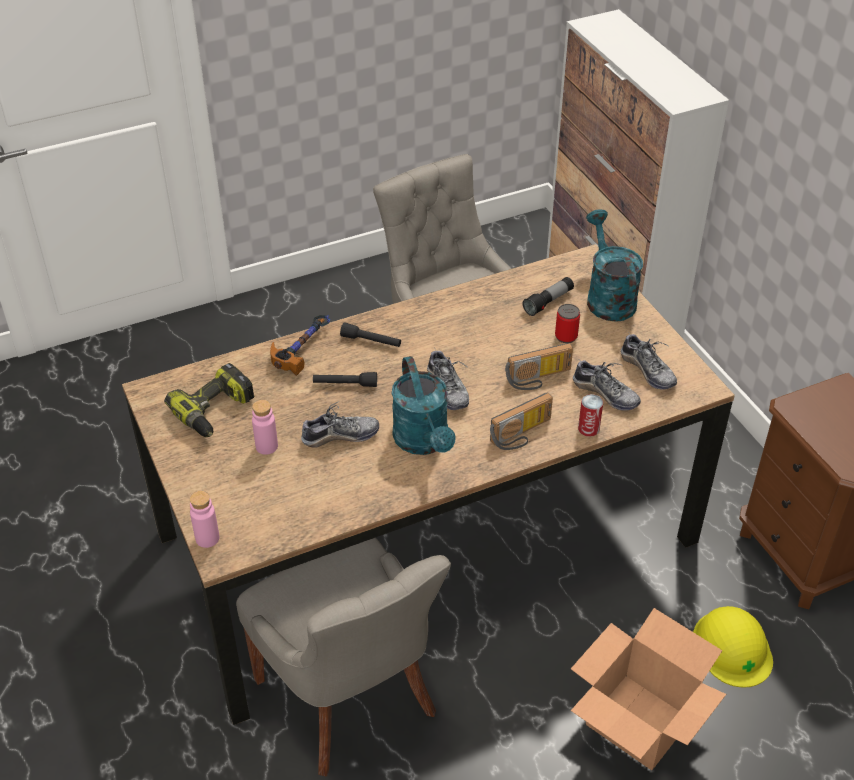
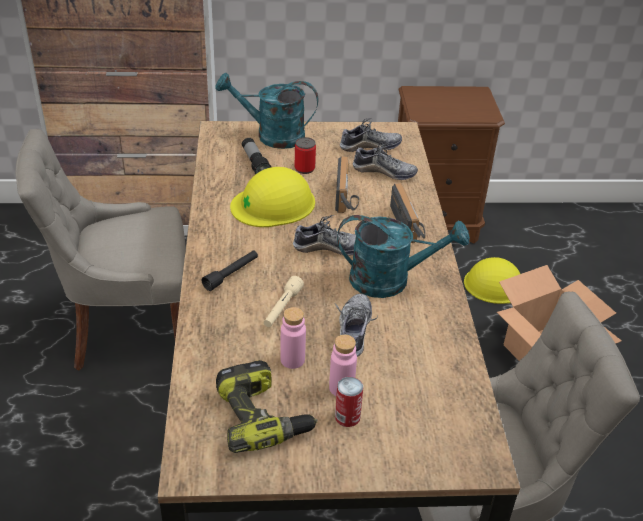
camera: 70 degrees left, 5 degrees down
(207, 538) = (458, 469): pink bottle -> pink bottle (292, 360)
(302, 347) = (206, 323): hammer -> none
(345, 384) = (282, 308): black flashlight -> beige flashlight
(490, 334) = (273, 204): none -> yellow hard hat
(588, 428) = (419, 191): can -> can (347, 417)
(605, 394) = (384, 172): shoe -> shoe turned 45 degrees clockwise

